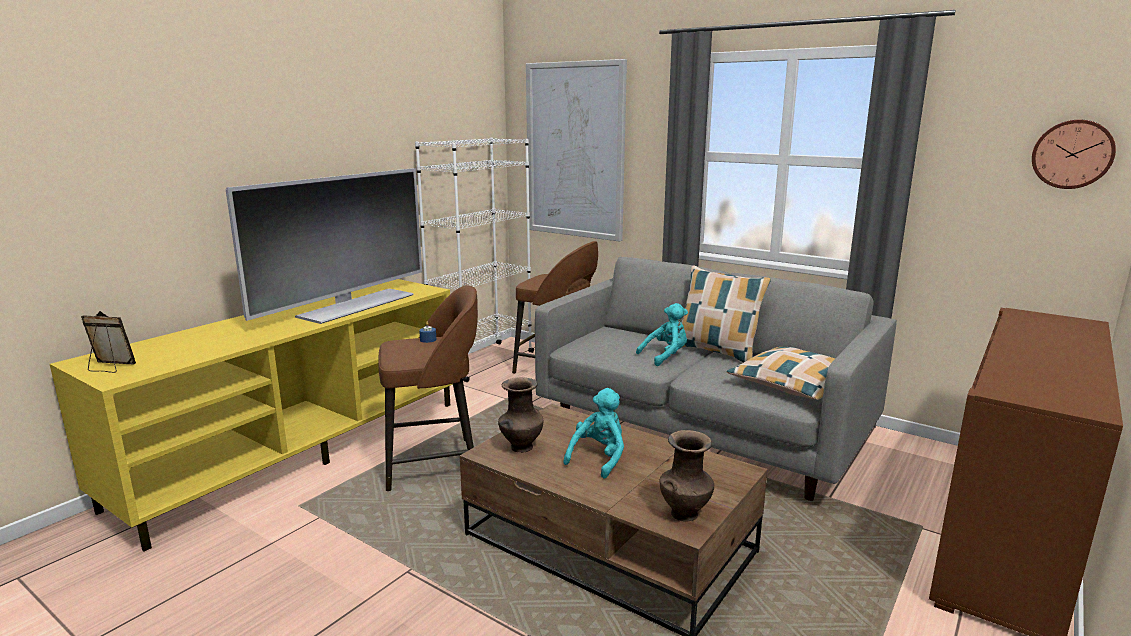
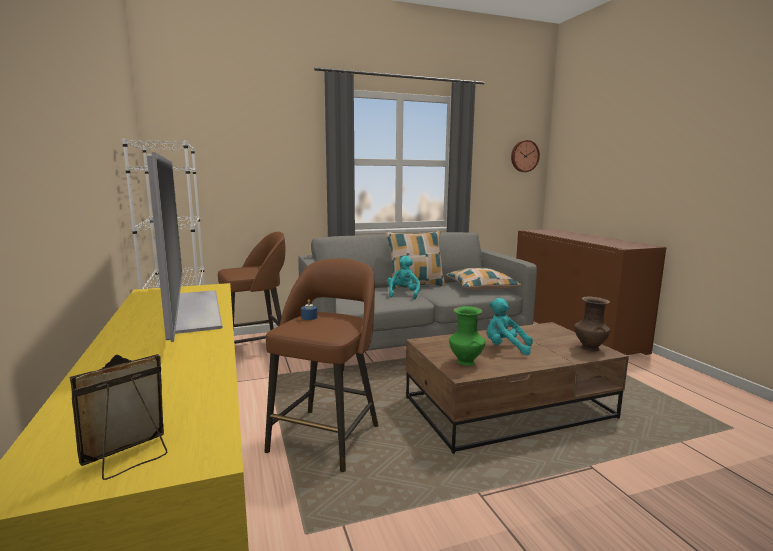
camera: 55 degrees left, 5 degrees down
(521, 448) = (466, 363): brown vase -> green vase
(575, 151) = (230, 160): picture -> none
(599, 458) = (505, 348): turquoise plush toy -> turquoise plush toy turned 45 degrees counterclockwise

